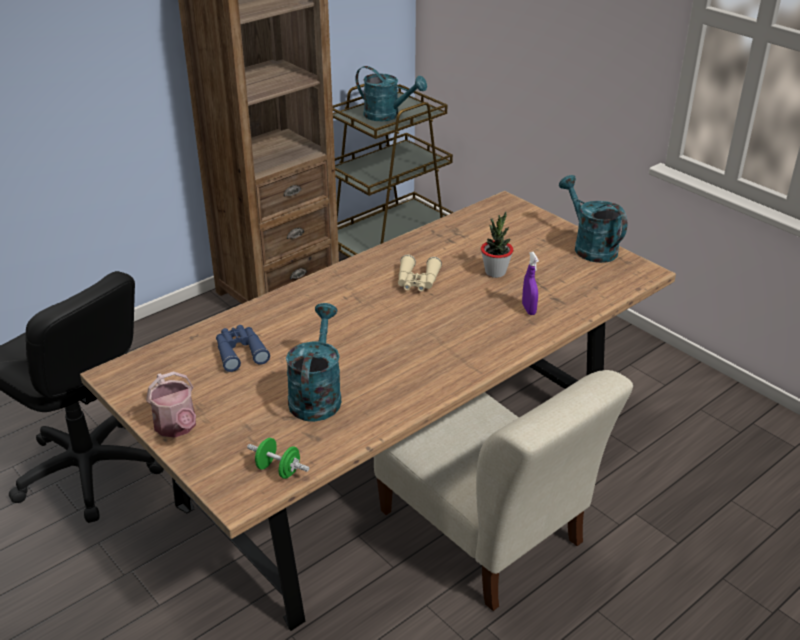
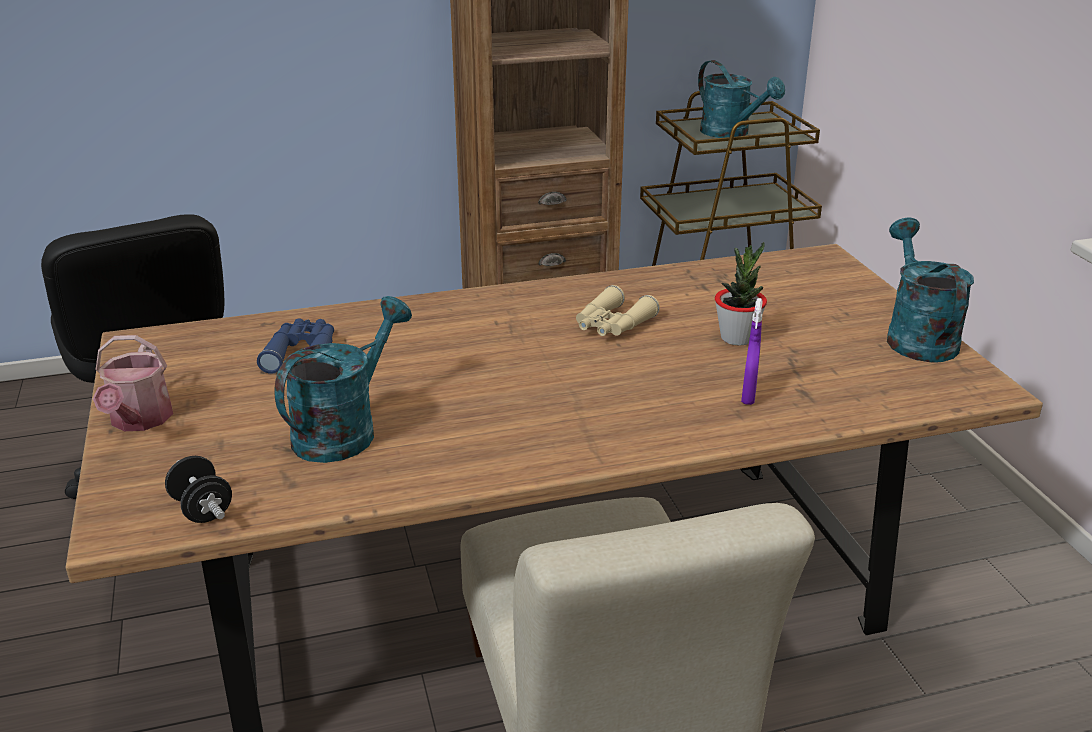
camera: 25 degrees right, 5 degrees down
(278, 470) = (202, 509): green dumbbell -> black dumbbell

